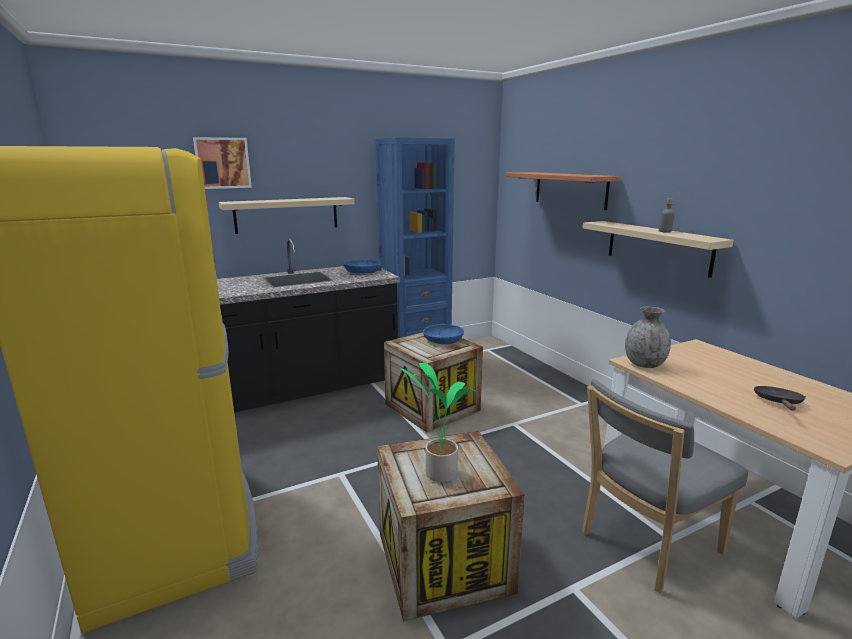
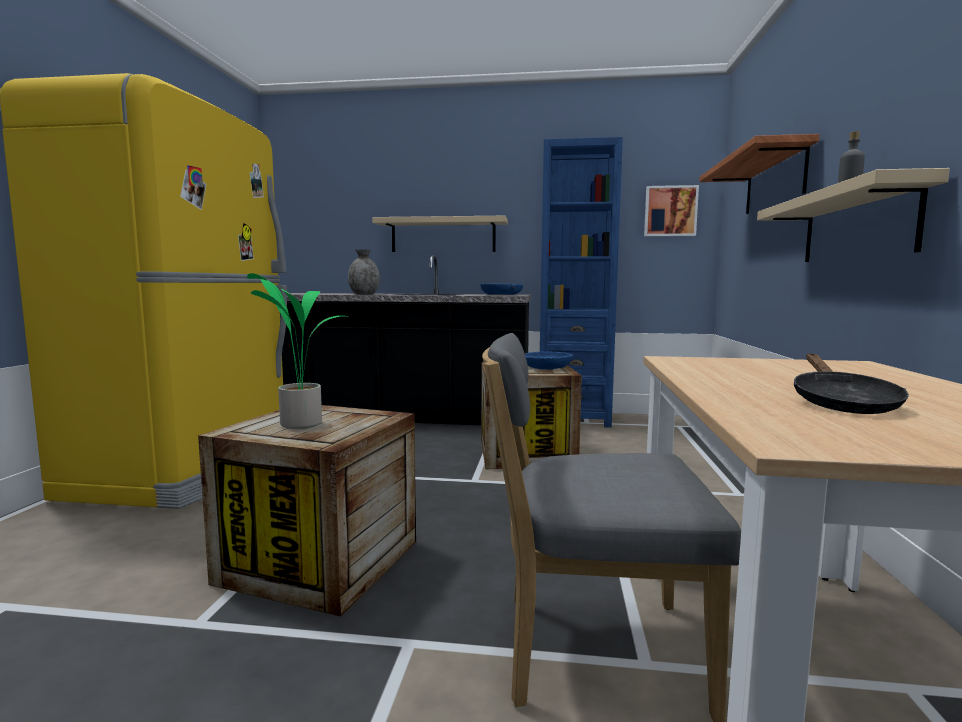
camera: 35 degrees right, 10 degrees down
(222, 163) = (387, 183): picture -> picture (670, 211)
(644, 364) = (685, 361): grey vase -> grey vase (364, 294)
(778, 403) = (841, 403): black frying pan -> black frying pan turned 135 degrees clockwise

